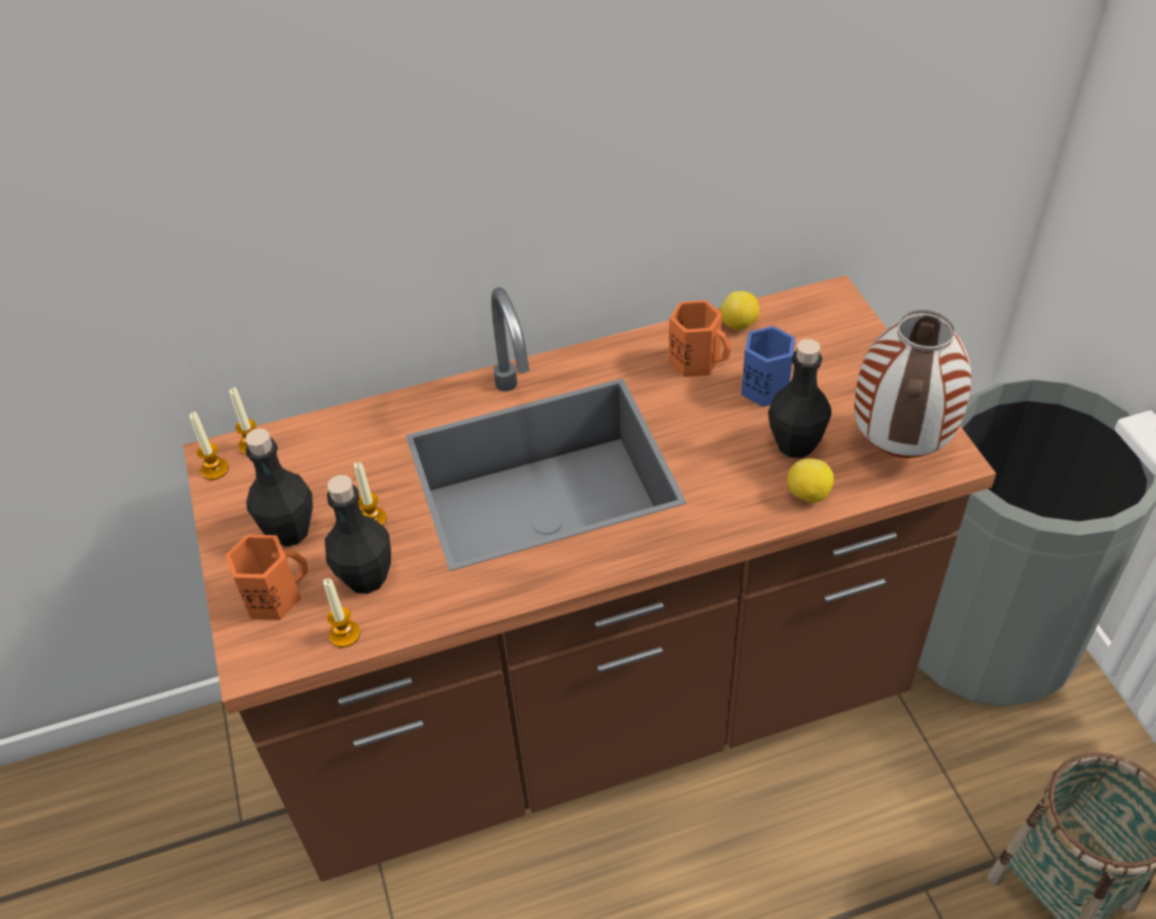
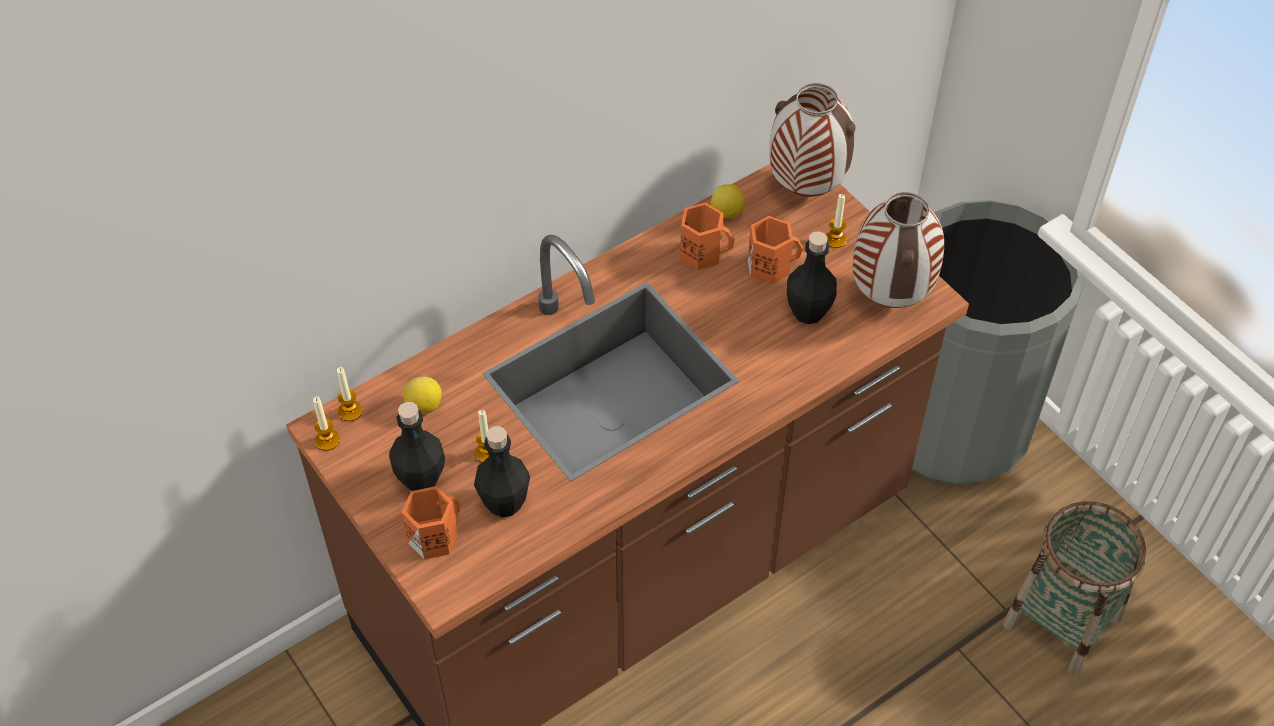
camera: 20 degrees left, 5 degrees up
(344, 634) = (508, 553): candle -> candle (835, 239)
(768, 387) = (770, 265): blue mug -> orange mug
(808, 495) = (832, 353): lemon -> lemon (424, 406)
(836, 317) = (804, 189): none -> vase

